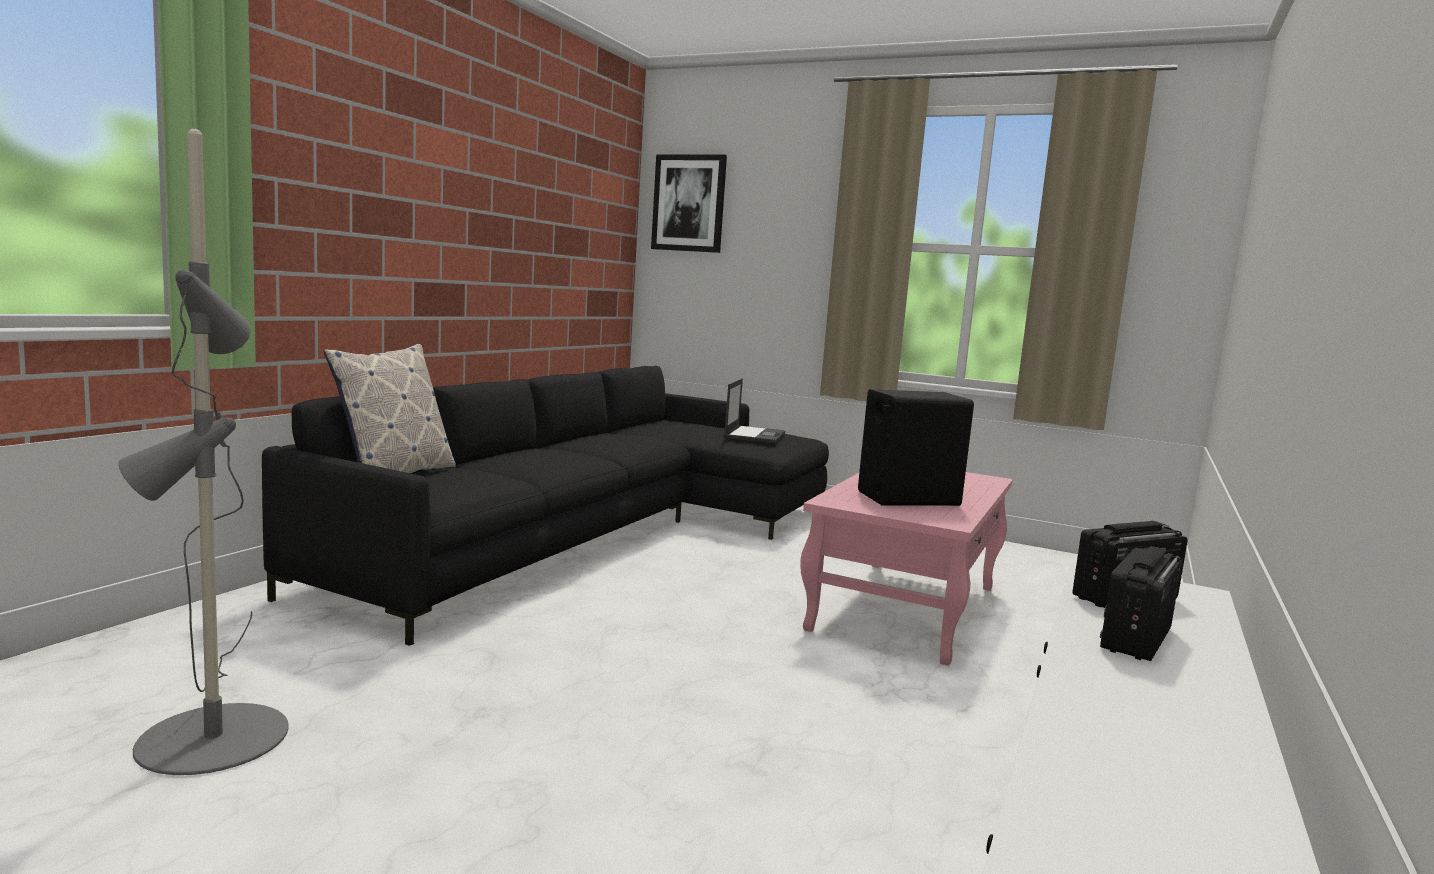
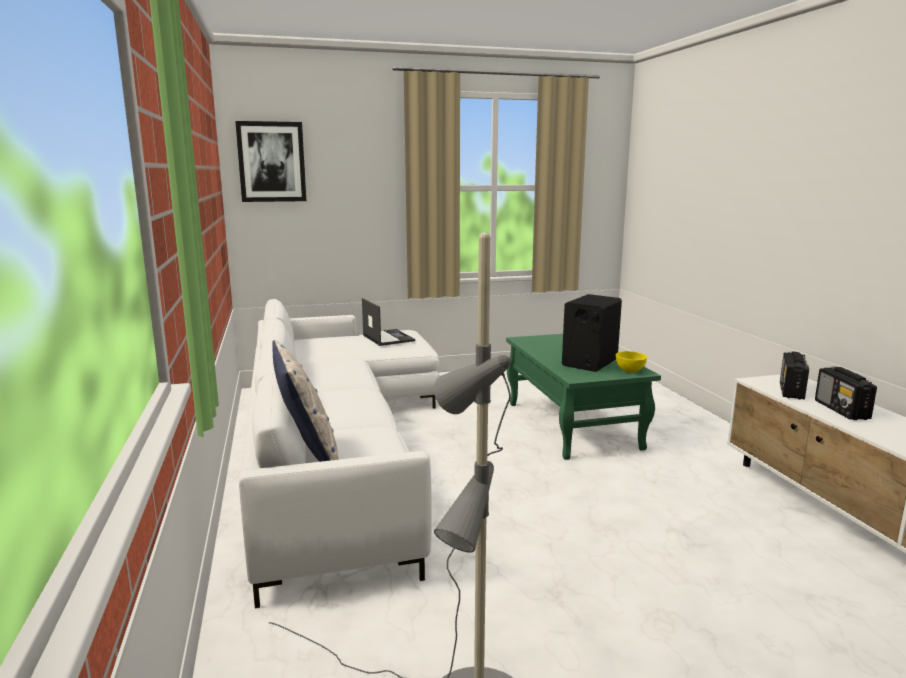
camera: 40 degrees left, 5 degrees up
(599, 533) = (339, 444): black sofa -> white sofa
(905, 607) = (571, 425): pink coffee table -> green coffee table
(936, 517) = (629, 371): none -> yellow bowl

